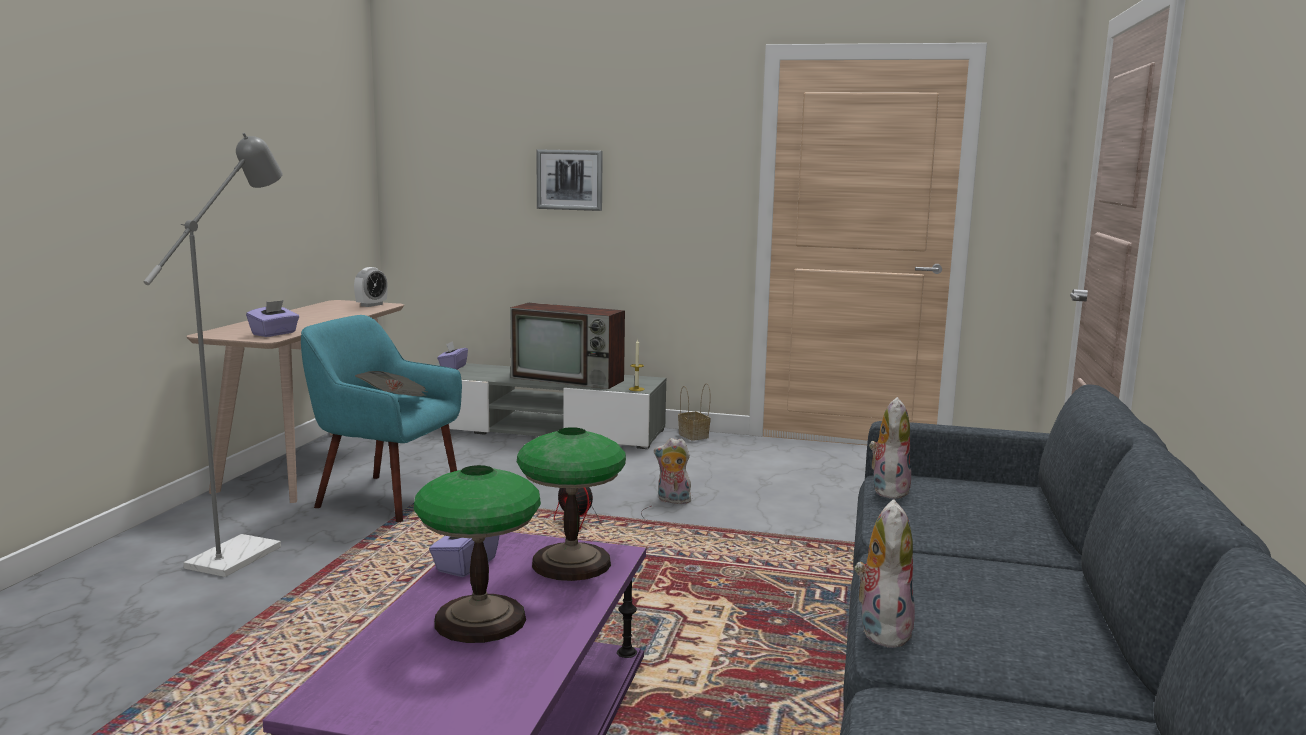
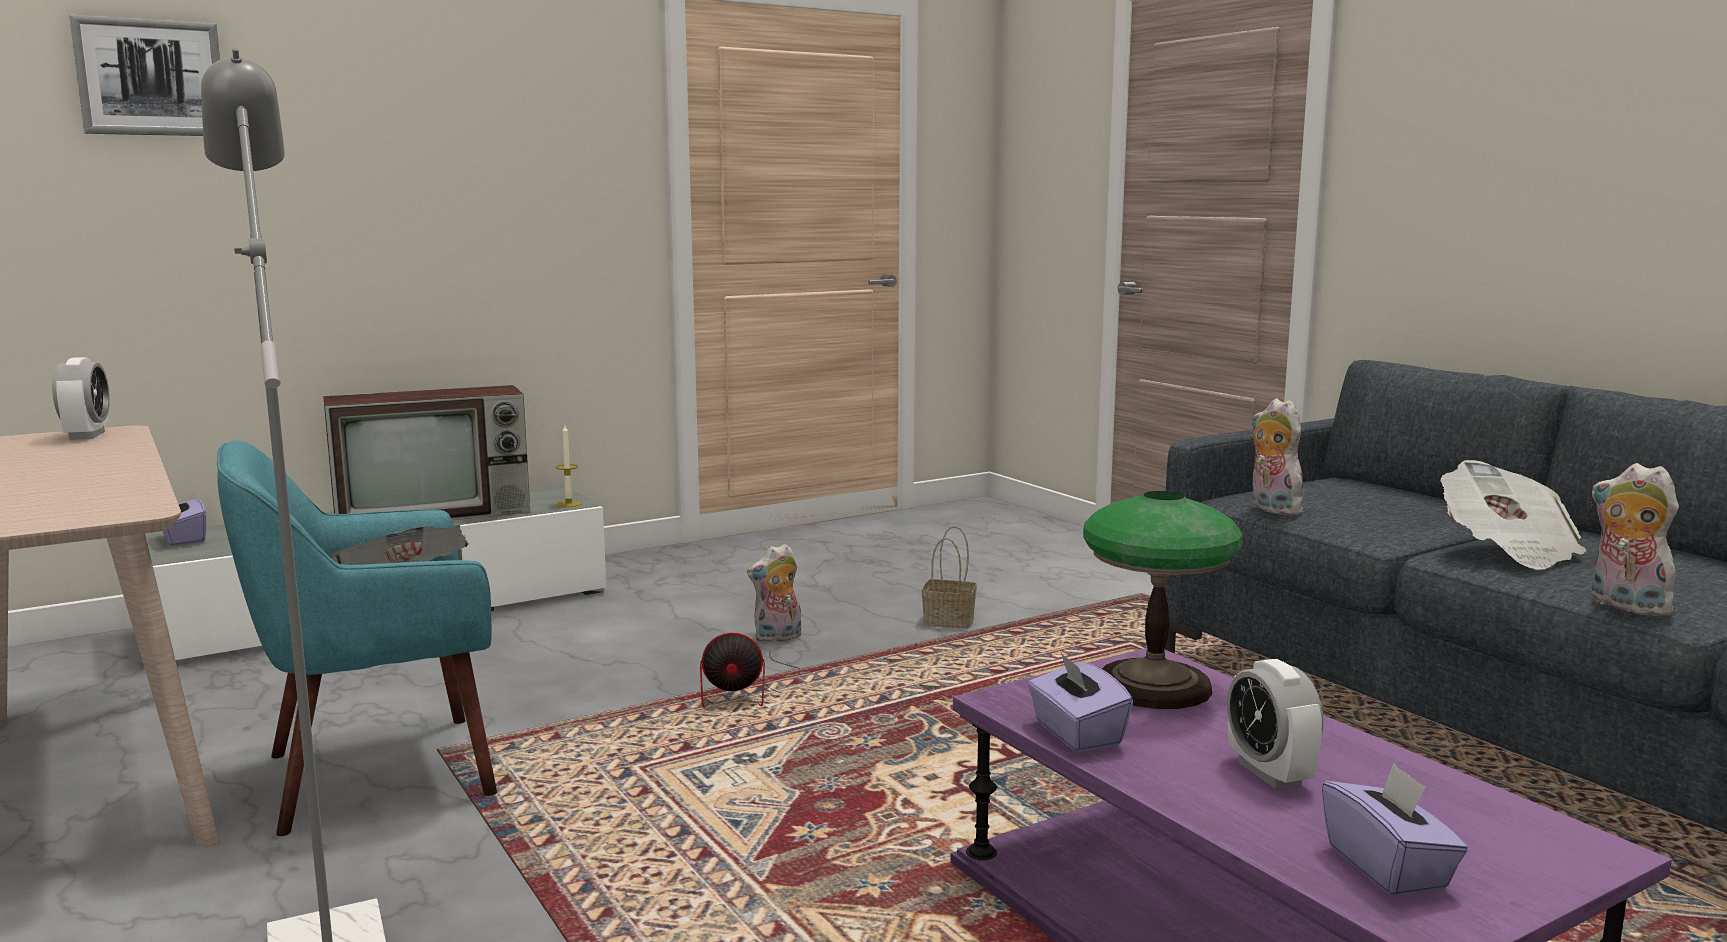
camera: 45 degrees left, 0 degrees up
(274, 334) = (112, 503): purple tissue box -> purple tissue box (1388, 868)
(480, 620) = (1269, 773): table lamp -> alarm clock
(570, 180) = (366, 177): picture -> picture (151, 78)
(694, 436) = (622, 561): basket -> basket (950, 621)
(938, 567) = (1507, 550): none -> newspaper

